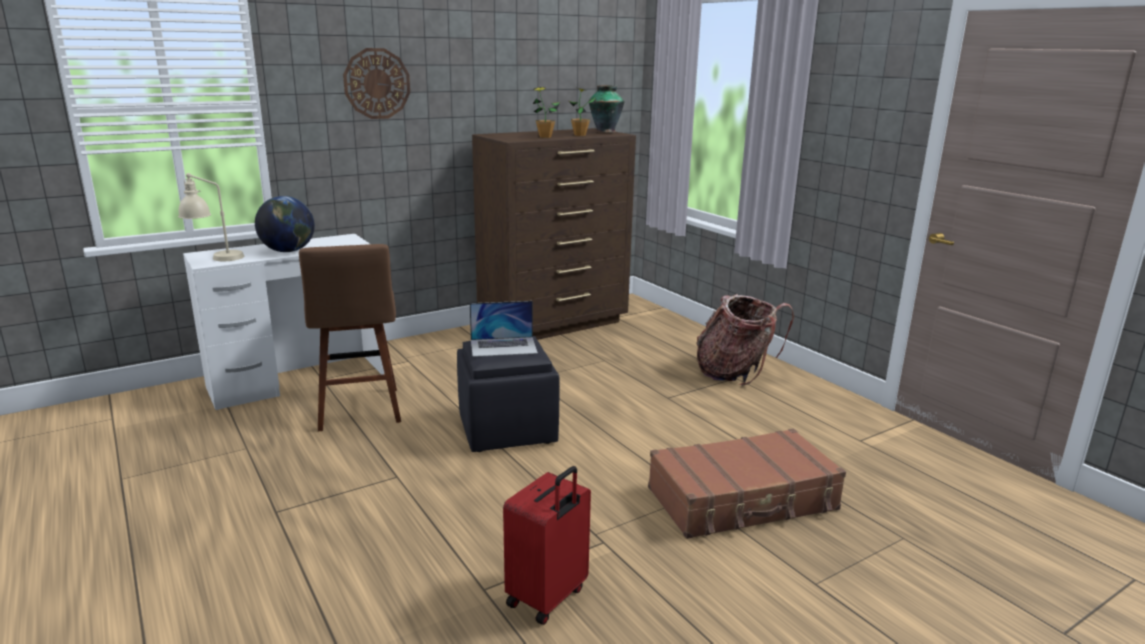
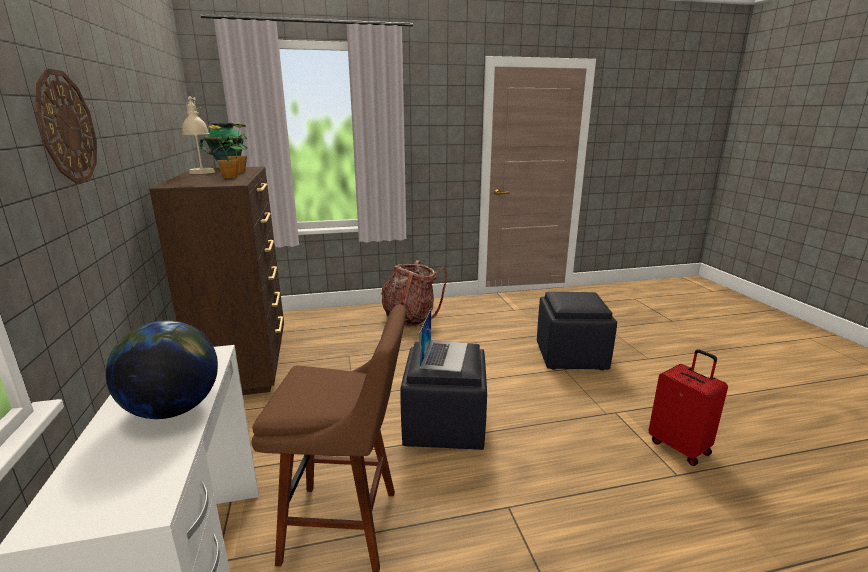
camera: 70 degrees left, 0 degrees up
(215, 260) = (131, 493): beige table lamp -> beige table lamp (203, 173)
(743, 500) = (570, 356): brown suitcase -> black ottoman

